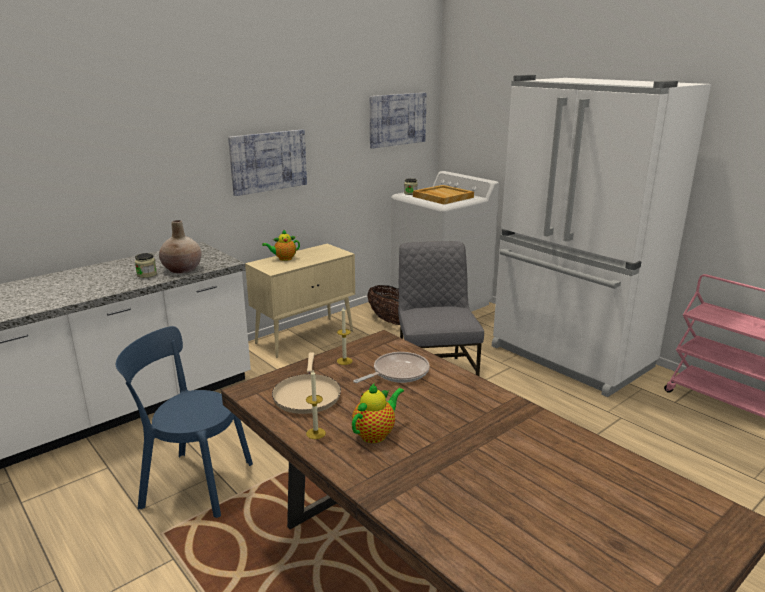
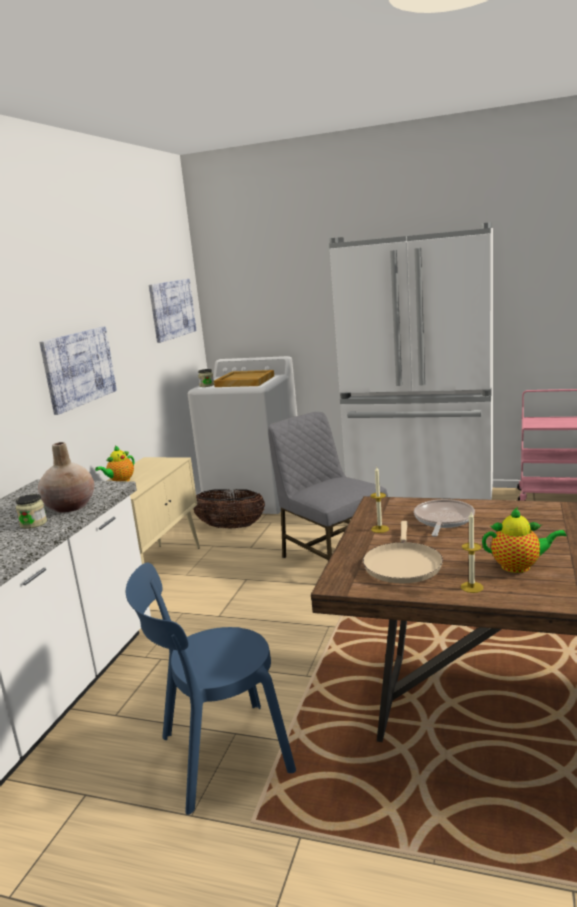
camera: 30 degrees left, 5 degrees down
(306, 395) = (402, 565): beige frying pan -> beige frying pan turned 45 degrees clockwise
(376, 434) = (519, 566): teapot -> teapot turned 90 degrees clockwise

